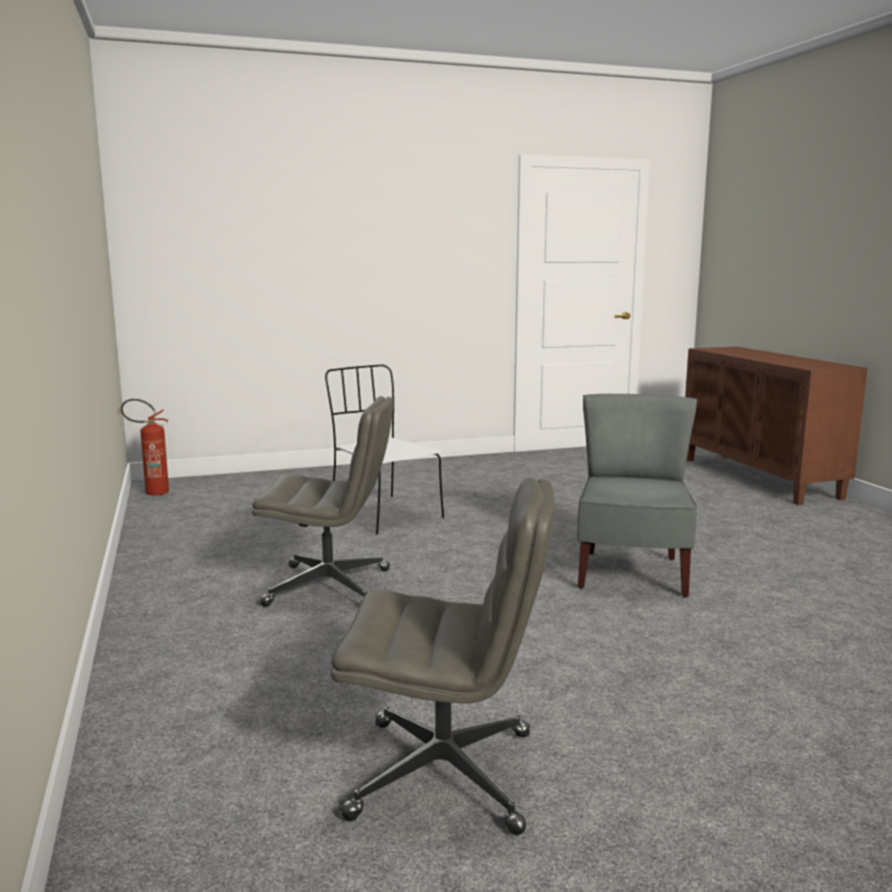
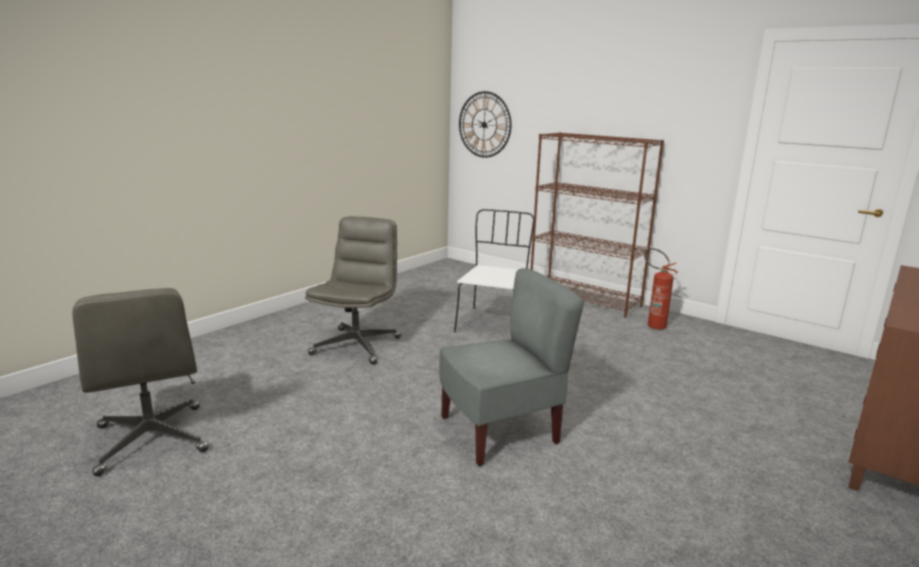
camera: 55 degrees right, 5 degrees up
(151, 493) = (436, 267): fire extinguisher -> fire extinguisher (652, 325)
(182, 266) = (484, 124): none -> wall clock
(331, 587) = (356, 345): grey office chair -> grey office chair turned 135 degrees counterclockwise
(390, 469) = (585, 299): none -> brown bookcase

